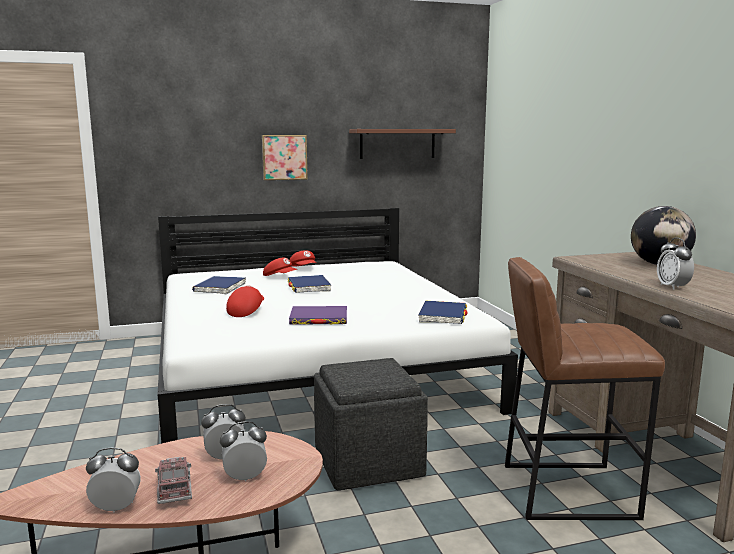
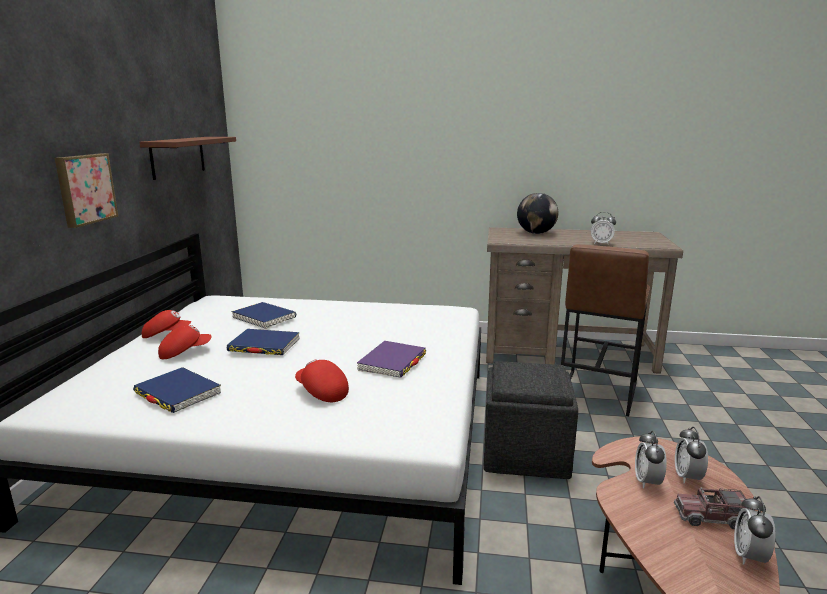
camera: 65 degrees left, 5 degrees up
(443, 315) = (435, 317): blue book -> blue book (264, 317)

